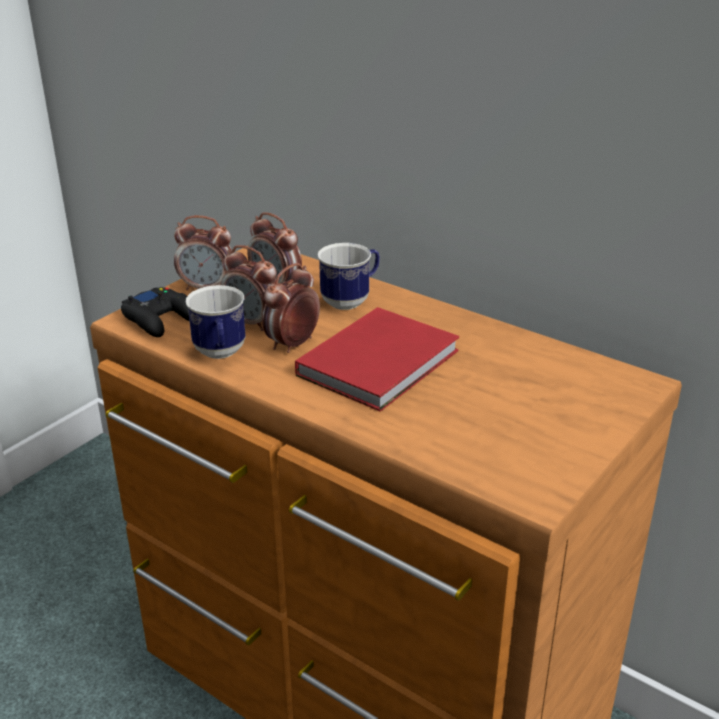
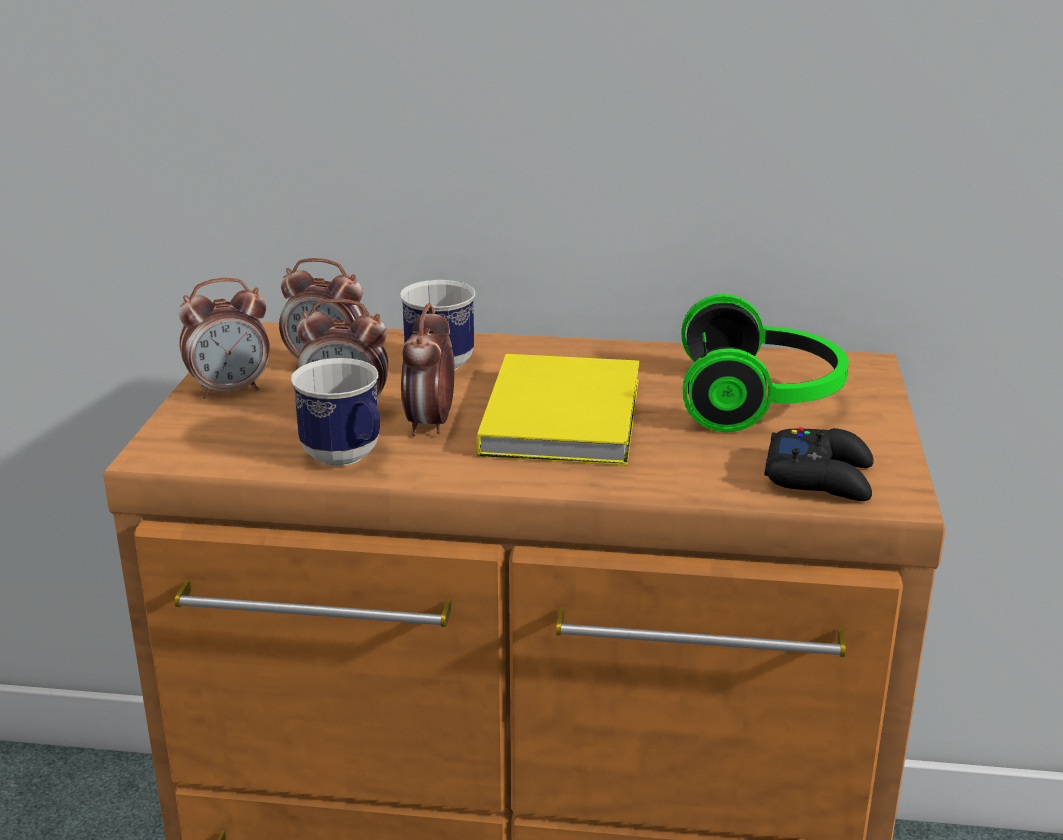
camera: 30 degrees left, 5 degrees down
(161, 319) = (209, 440): black game controller -> black game controller (820, 477)
(383, 362) = (566, 414): red book -> yellow book
(528, 390) = (761, 400): none -> headphones

